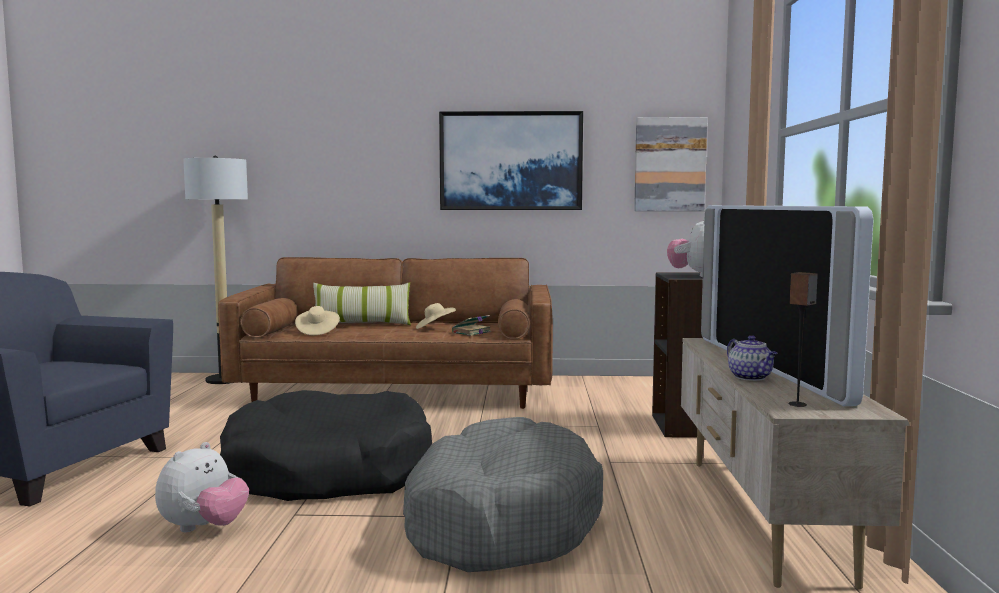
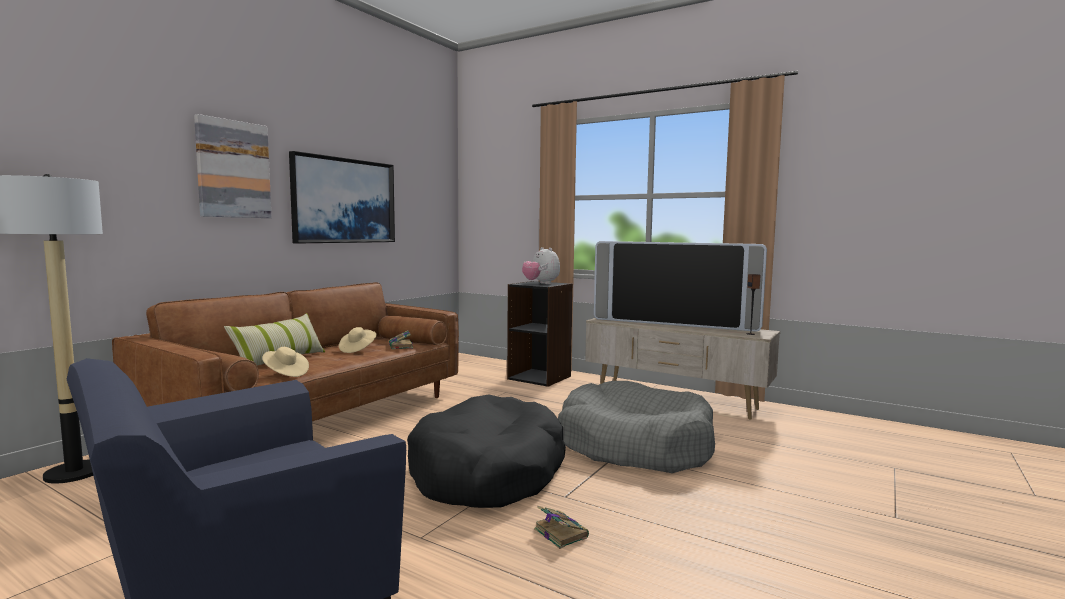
camera: 60 degrees left, 0 degrees up
(204, 528) = (560, 532): plush toy -> book
(670, 164) = (435, 209): picture -> picture (233, 169)
(751, 377) = (695, 329): teapot -> none

